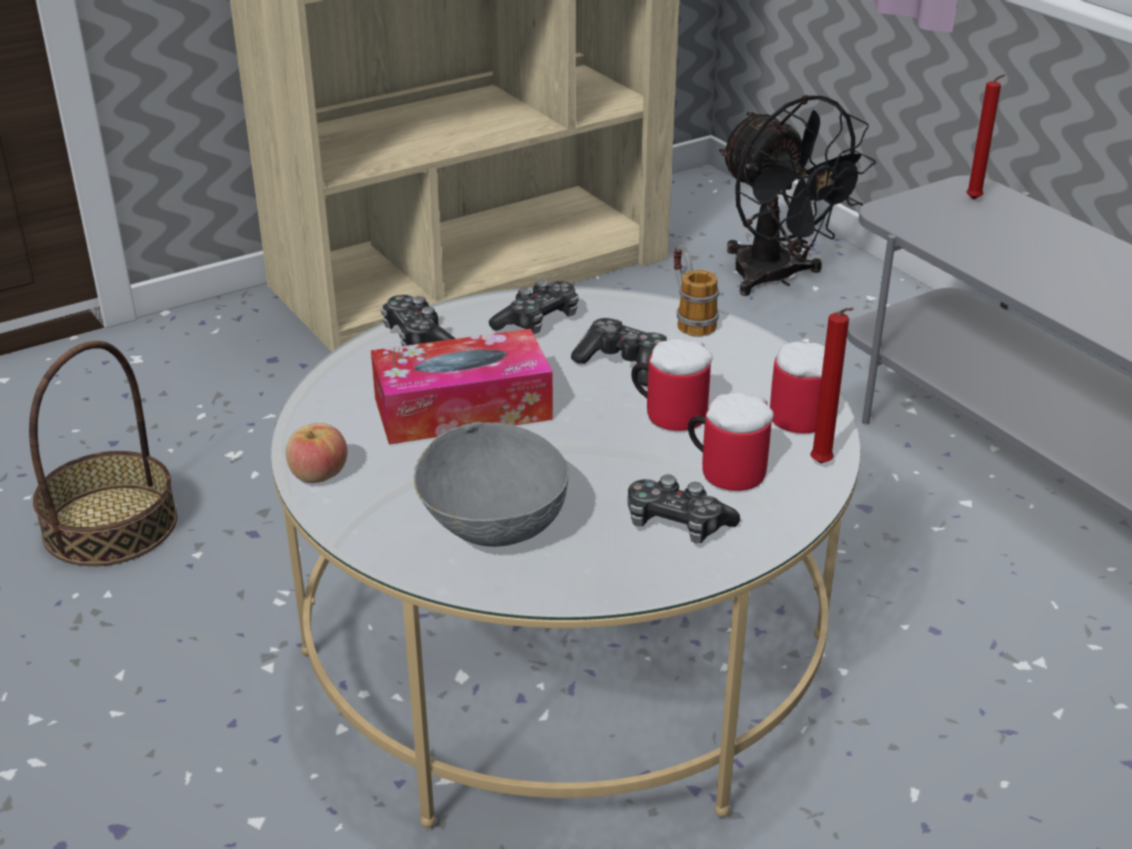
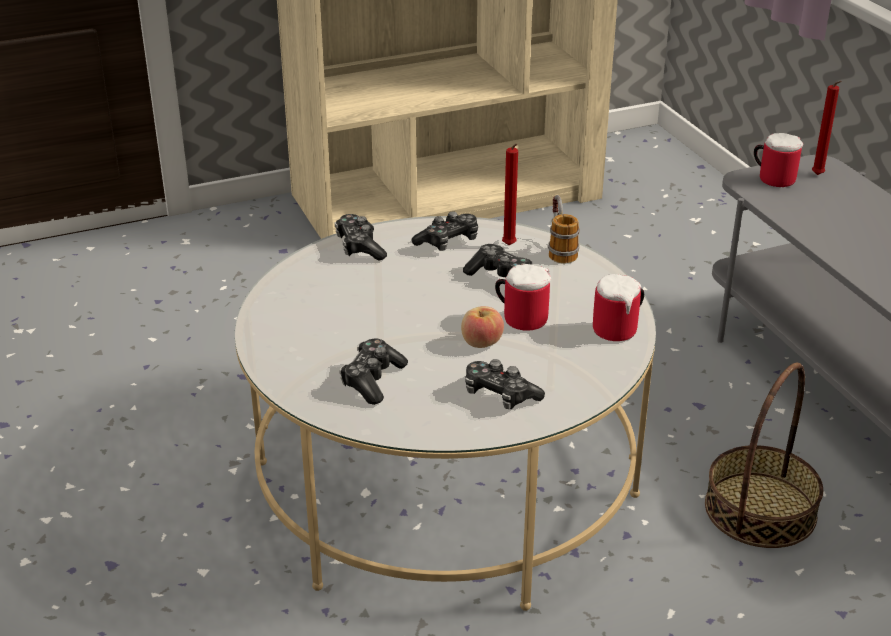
camera: 10 degrees right, 0 degrees up
(110, 525) = (144, 359): basket -> basket (760, 509)
(318, 475) = (264, 336): apple -> apple (481, 343)
(462, 408) = (376, 299): tissue box -> none
(491, 522) = (372, 380): grey bowl -> game controller
(726, 470) = (548, 361): mug -> mug (773, 178)
(776, 279) = (683, 222): black fan -> none
(822, 465) = (619, 365): red candle -> red candle (509, 246)

